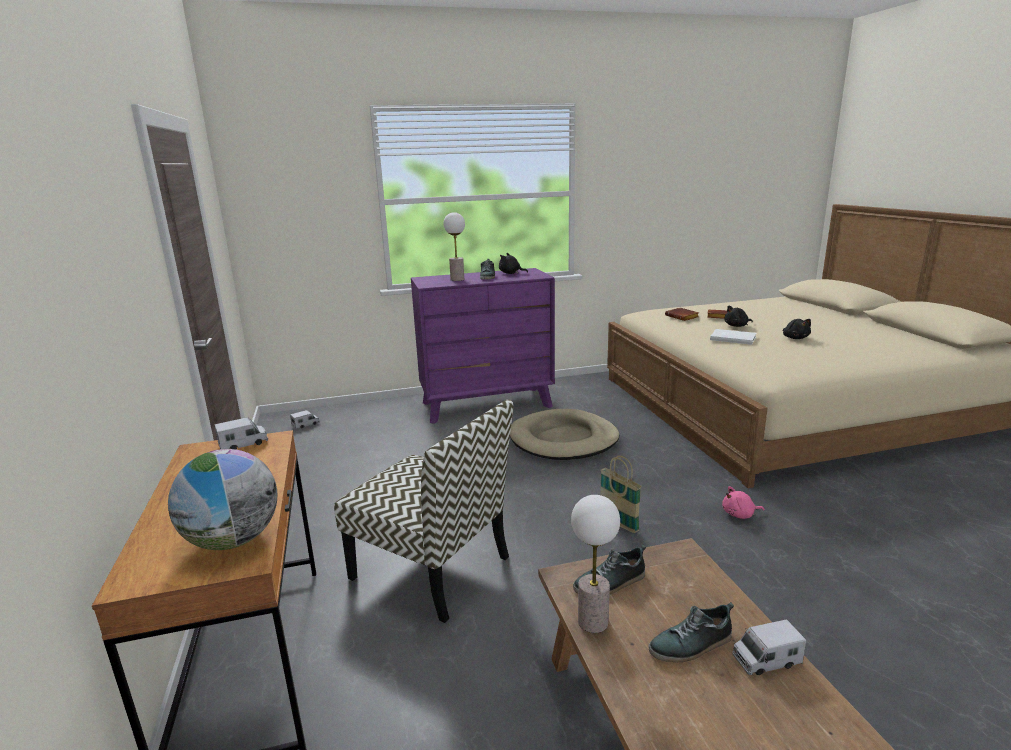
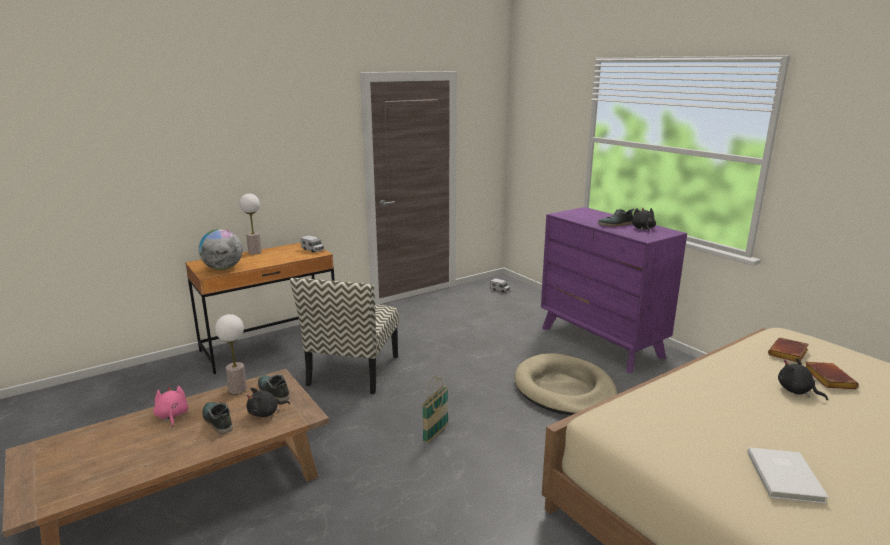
camera: 70 degrees right, 0 degrees up
(457, 279) = (592, 218): table lamp -> table lamp (255, 252)
(732, 338) = (728, 388): white book -> white book (786, 476)
(740, 514) = (485, 503): pink plush toy -> pink plush toy (172, 416)
(766, 660) = (202, 446): toy truck -> none
(795, 338) = (790, 435): black plush toy -> black plush toy (266, 413)

